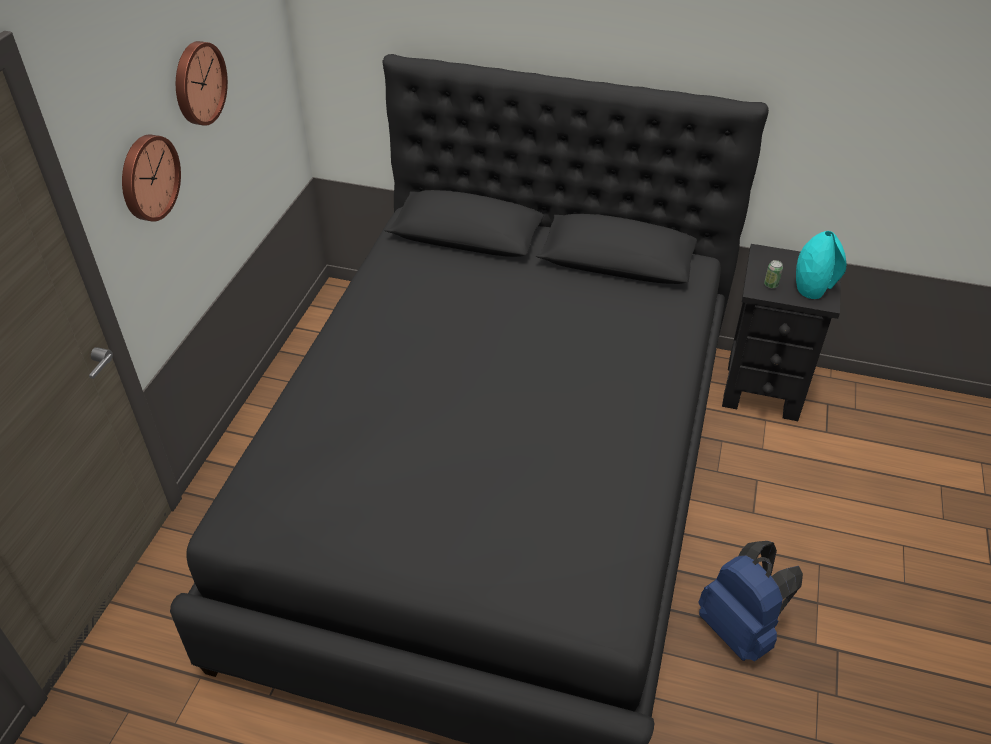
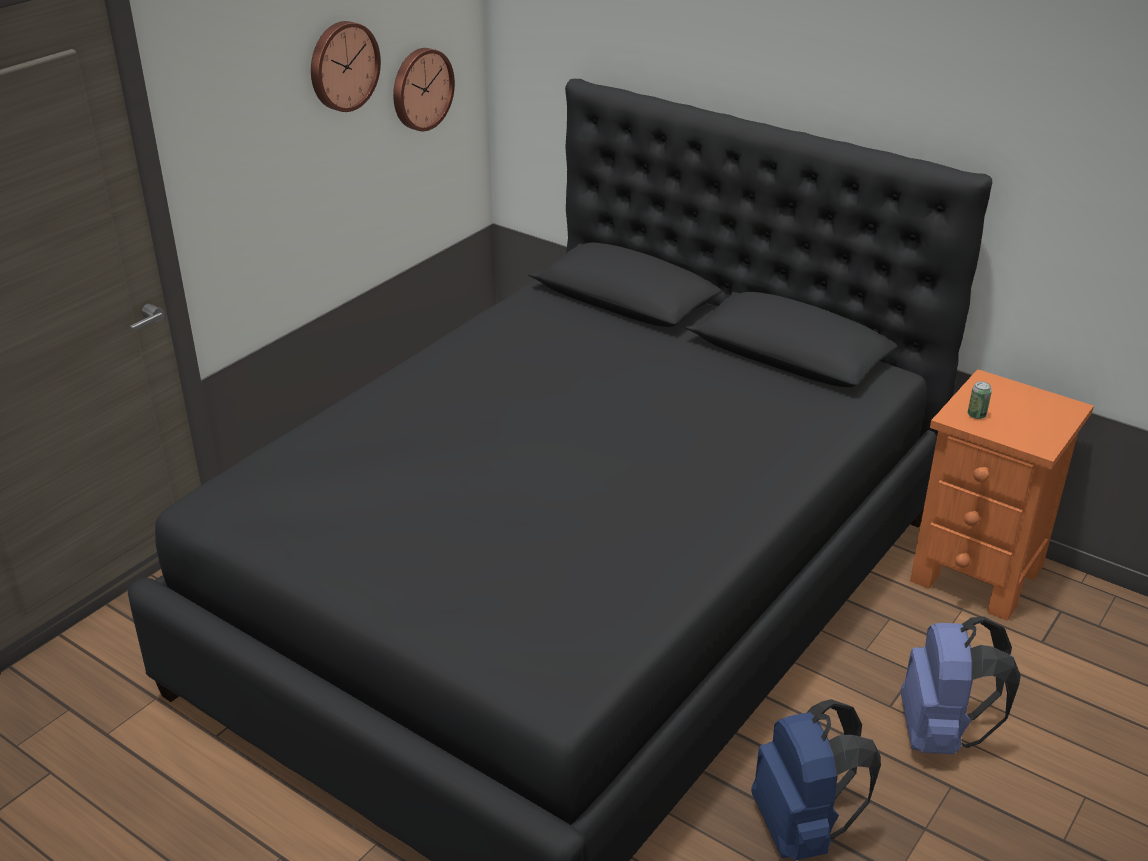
camera: 20 degrees right, 10 degrees down
(147, 177) = (255, 145): wall clock -> wall clock (420, 88)
(763, 390) = (977, 575): black nightstand -> orange nightstand
(795, 524) = (941, 734): none -> blue backpack
(813, 289) = (1032, 430): turquoise vase -> none

